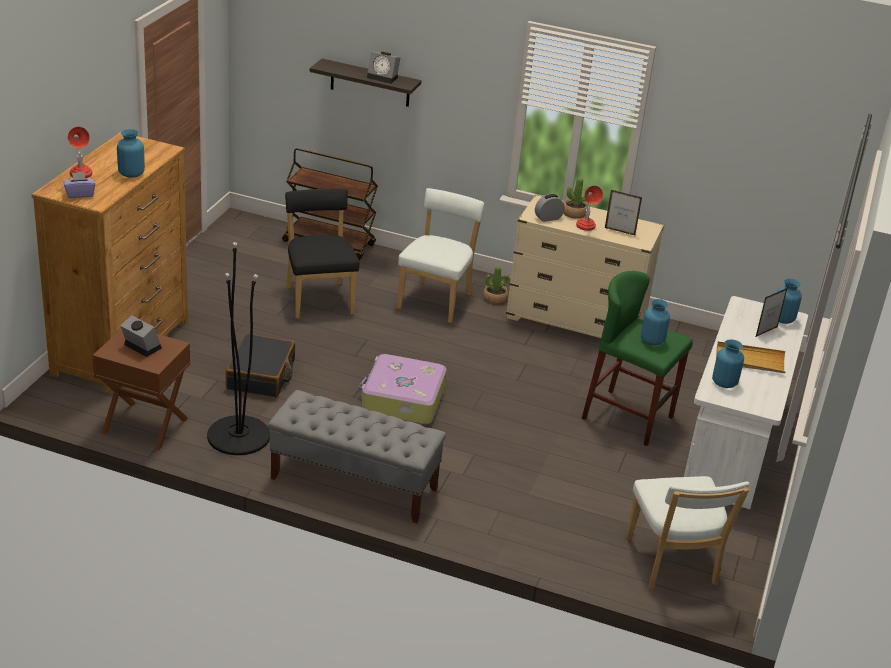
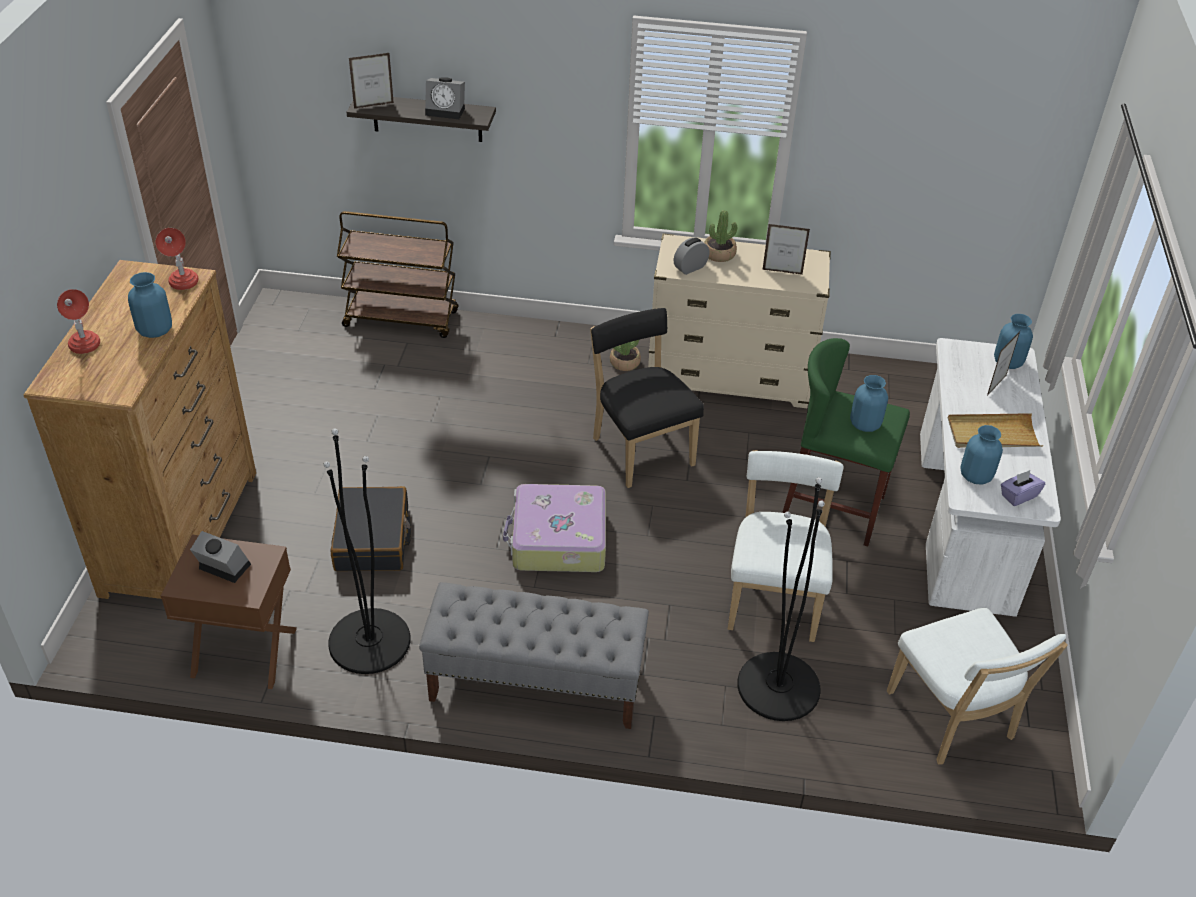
camera: 10 degrees left, 10 degrees up
(80, 194) = (92, 381): purple tissue box -> purple tissue box (1018, 496)
(319, 298) = (412, 405): black chair -> black chair (640, 449)
(331, 67) = (374, 105): none -> picture frame
(436, 300) = (556, 379): white chair -> white chair (774, 598)
(541, 519) = (778, 686): none -> black floor lamp
(586, 229) = (741, 276): red table lamp -> red table lamp (183, 287)

